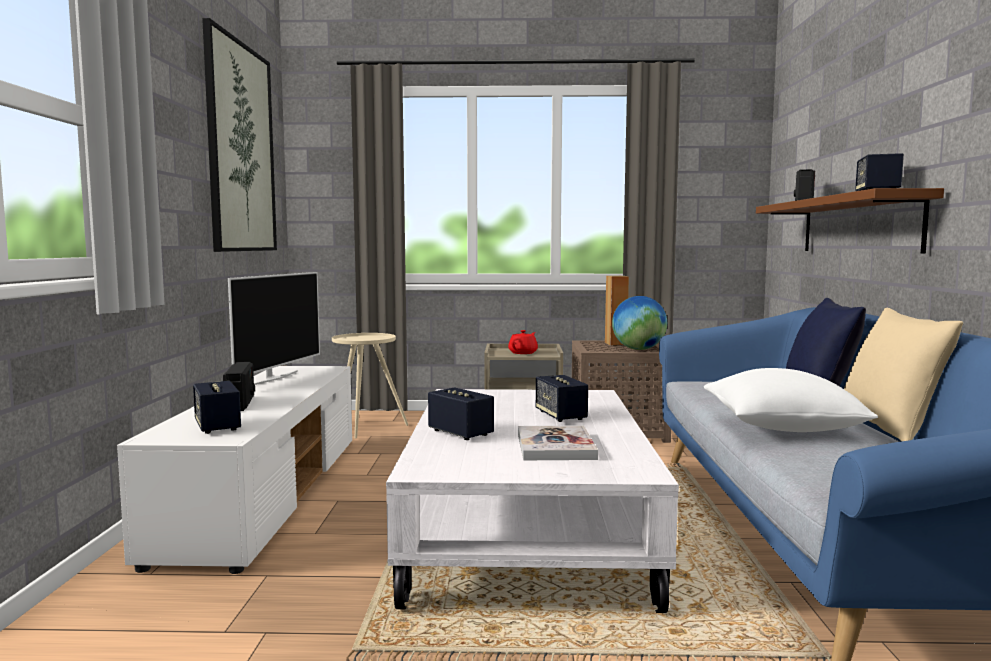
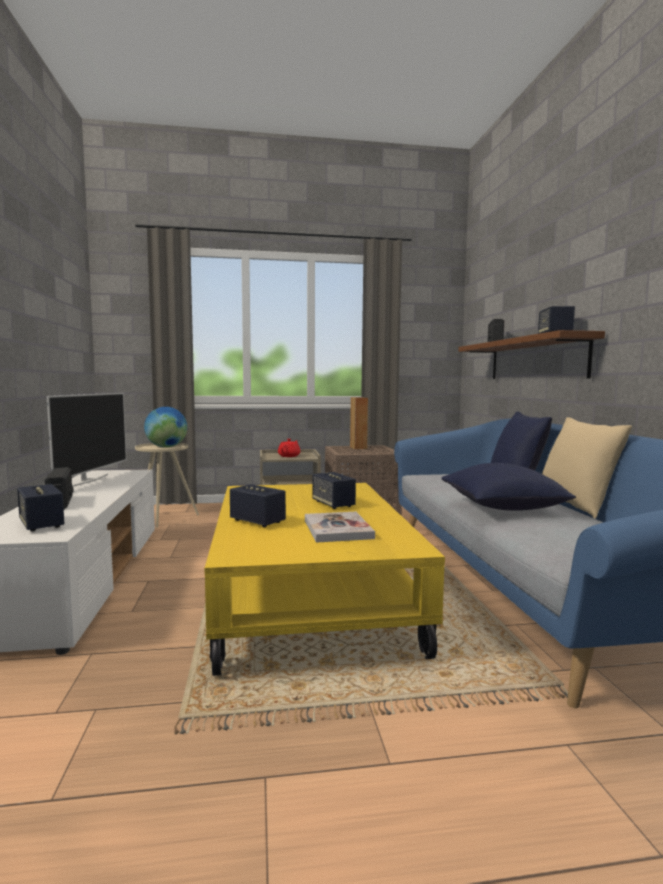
camera: 10 degrees left, 0 degrees up
(240, 148) = (54, 289): picture -> none
(528, 530) = (310, 596): white coffee table -> yellow coffee table
(639, 349) = (377, 452): globe -> globe (166, 447)
(781, 428) = (502, 507): white pillow -> blue pillow

